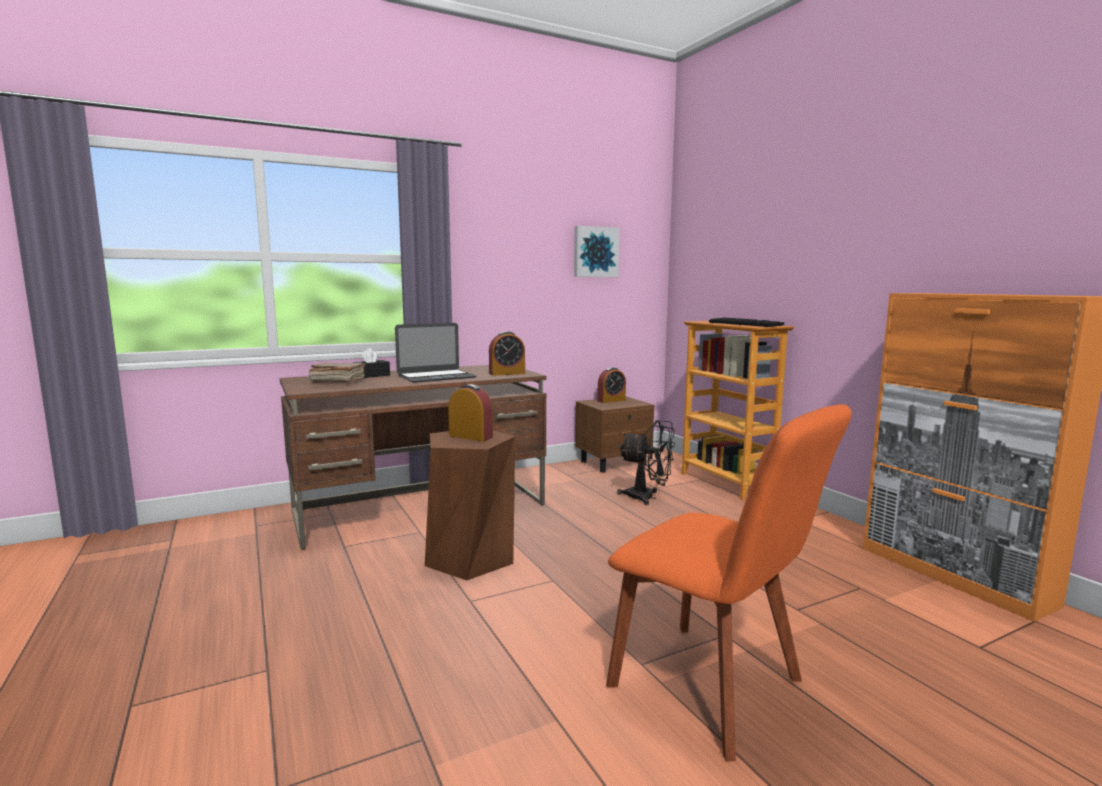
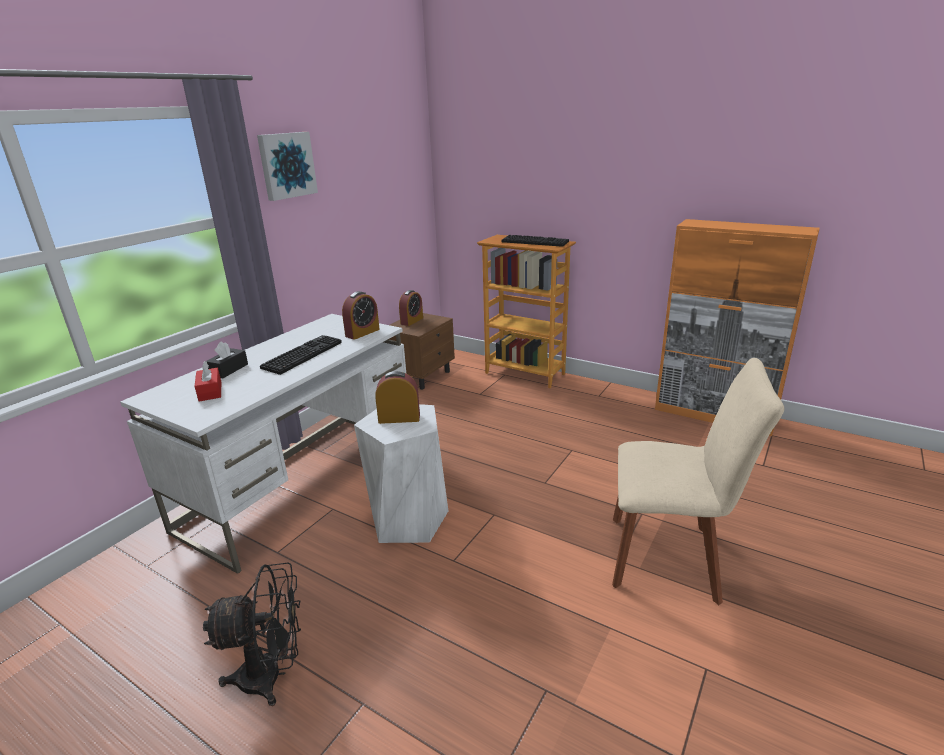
camera: 30 degrees left, 15 degrees up
(337, 381) = (210, 391): brown book -> red tissue box
(421, 508) = (303, 481): brown desk -> white desk
(436, 376) = (302, 355): laptop -> keyboard
(470, 558) = (408, 519): brown stool -> white stool
(595, 252) = (378, 178): picture -> picture (286, 165)
(647, 497) = (483, 406): black fan -> black fan (272, 676)
(713, 688) = (670, 557): orange chair -> beige chair

